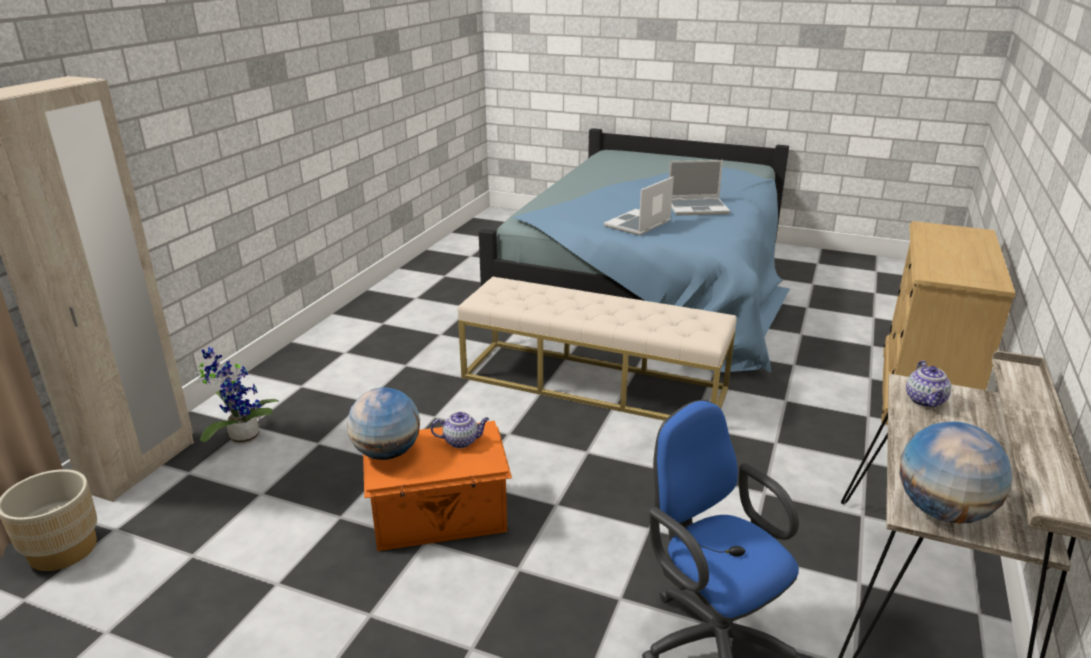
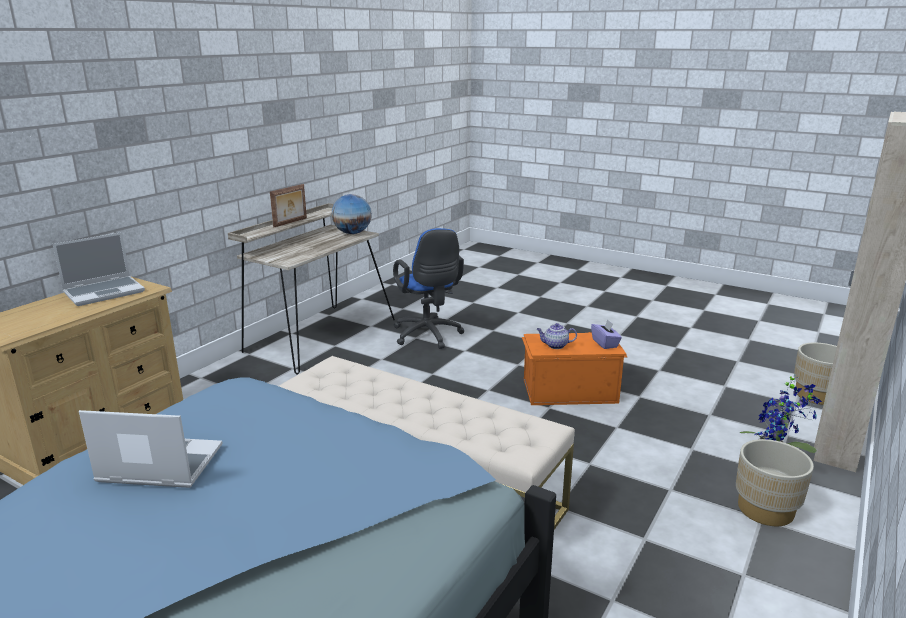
camera: 170 degrees left, 5 degrees down
(291, 392) = (765, 510): none -> beige planter
(387, 453) = (605, 343): globe -> purple tissue box
(638, 224) = (302, 432): laptop -> laptop (105, 292)
(925, 401) = (293, 256): teapot -> none
(1032, 428) = (291, 222): none -> picture frame

